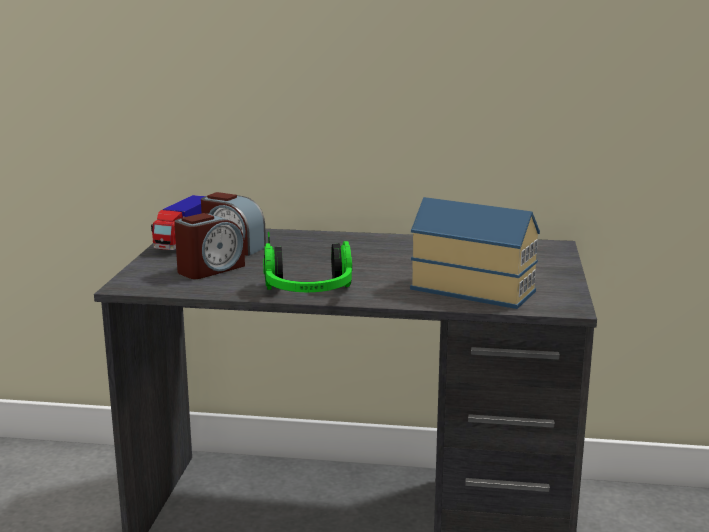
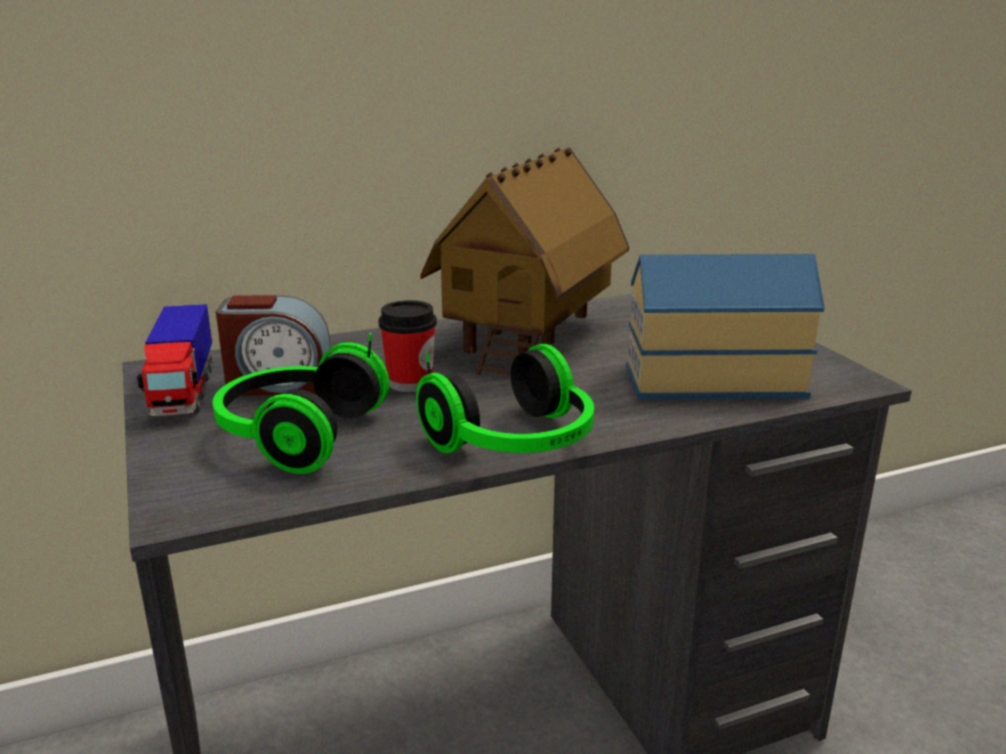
camera: 30 degrees left, 5 degrees up
(210, 269) = (295, 435): alarm clock -> headphones
(298, 259) = (410, 383): none -> cup
(401, 249) = (529, 337): none -> toy house

